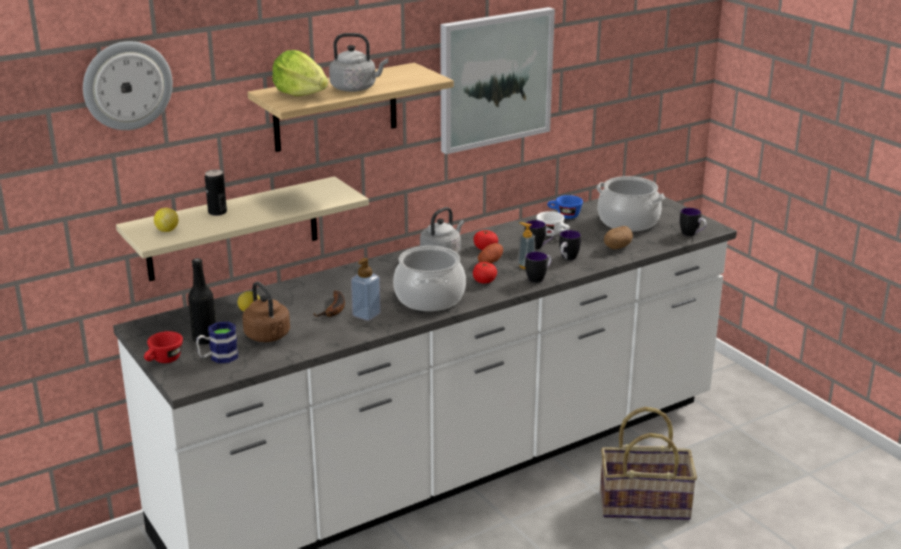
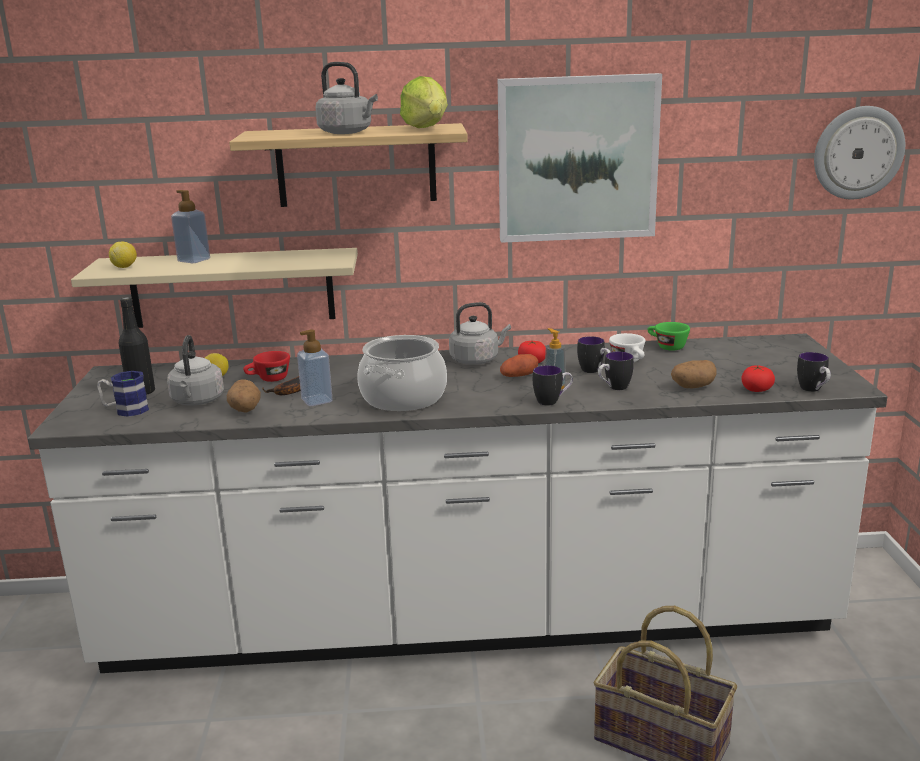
camera: 30 degrees right, 5 degrees down
(127, 85) = (104, 106): wall clock -> wall clock (857, 153)
(163, 361) = (78, 403): red cup -> red cup (268, 379)
(217, 212) = (194, 260): can -> soap dispenser
(268, 337) = (197, 401): brown kettle -> grey kettle
(301, 95) = (283, 133): lettuce -> lettuce (427, 128)
(320, 335) = (245, 410): none -> potato
(484, 281) = (486, 392): tomato -> tomato (756, 389)
(564, 215) = (666, 346): blue cup -> green cup
(628, 222) = (740, 364): cooking pot -> none

